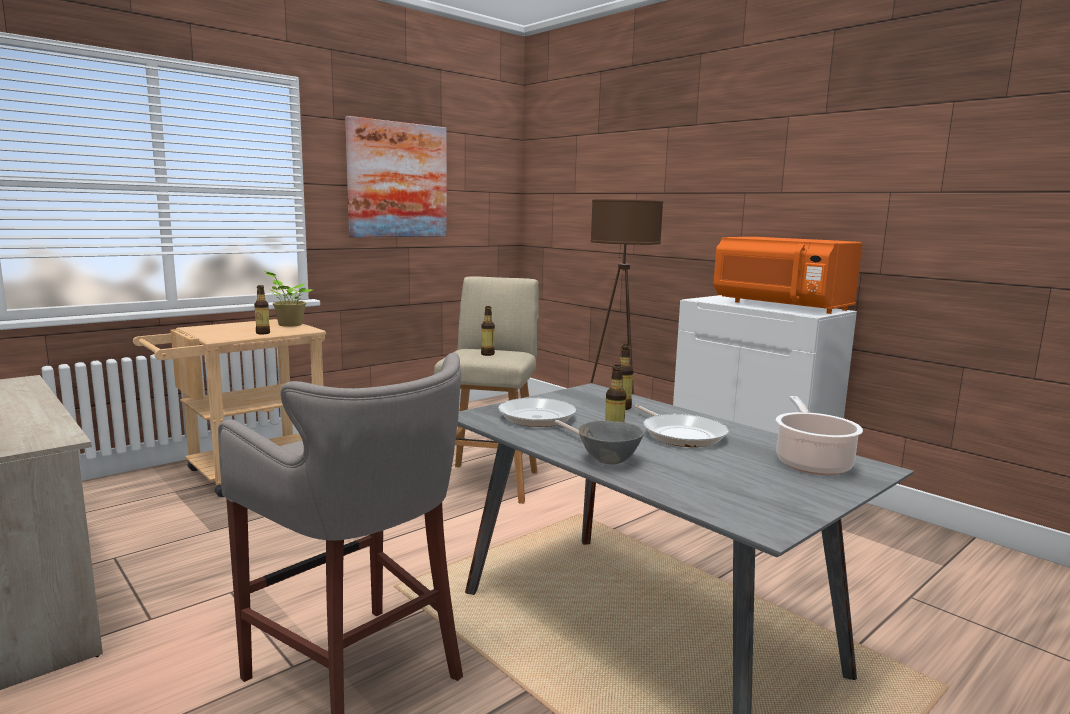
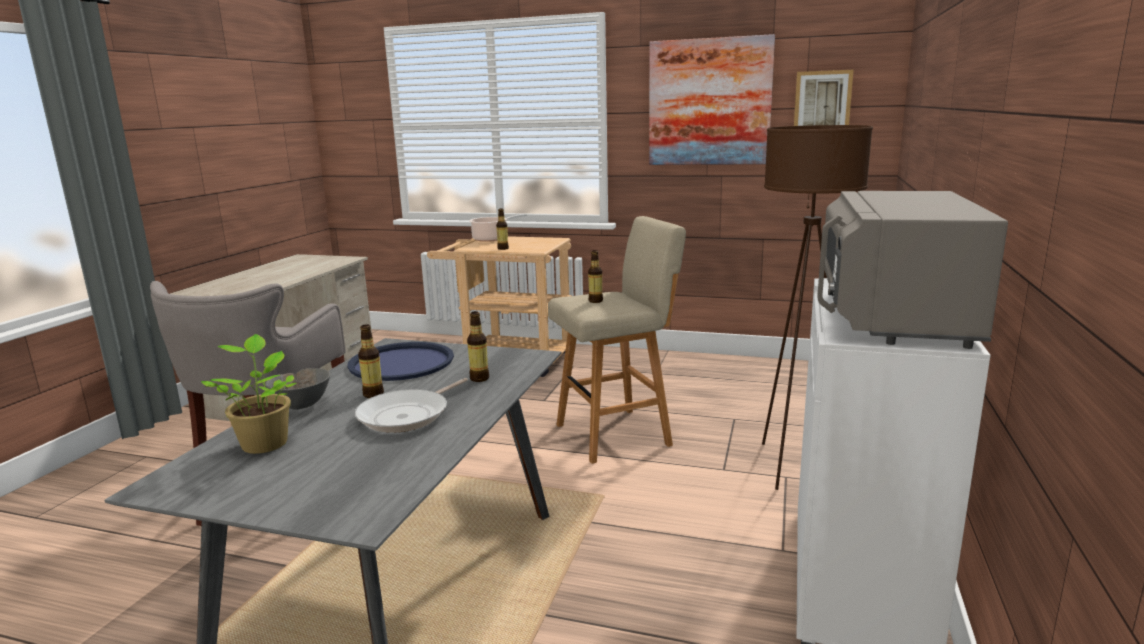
camera: 60 degrees right, 5 degrees up
(288, 324) = (544, 244): potted plant -> potted plant (265, 443)
(476, 189) = (822, 104): none -> picture
(539, 419) = (401, 363): frying pan -> blue tray
(781, 306) = (891, 316): orange microwave -> grey microwave
(811, 463) = (359, 484): cooking pot -> cooking pot (491, 239)

